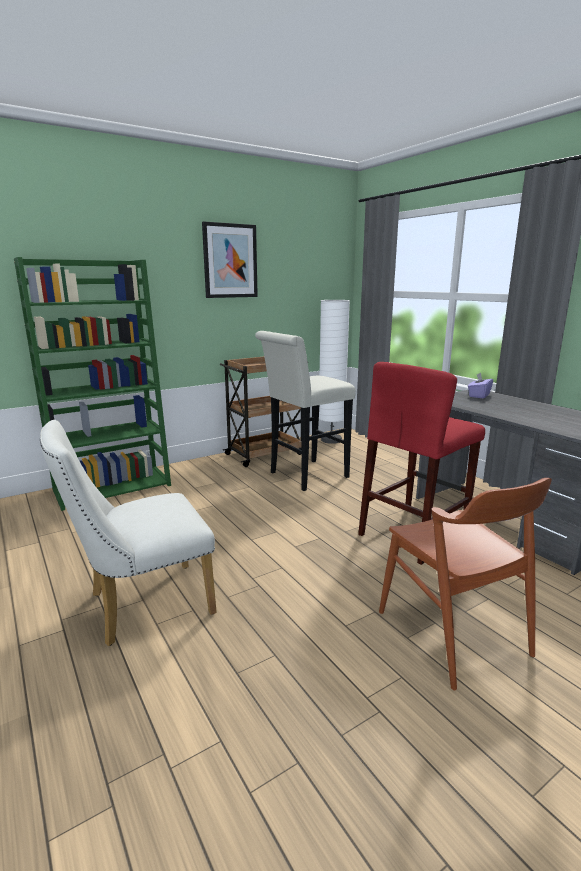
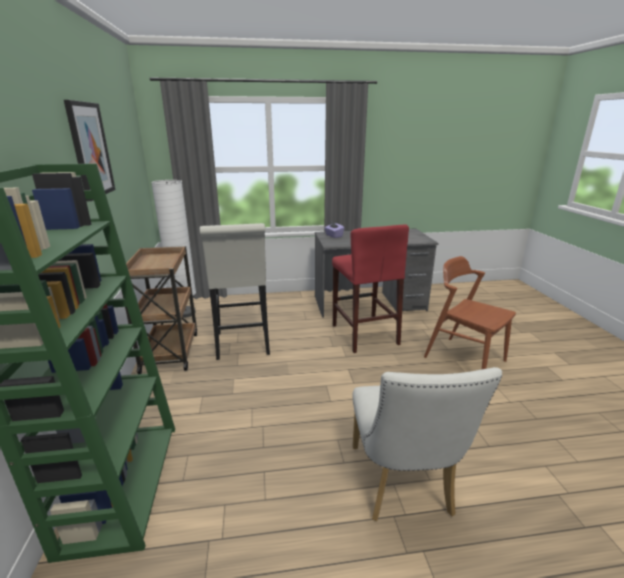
camera: 65 degrees left, 5 degrees up
(452, 632) = (464, 359): brown chair -> brown chair turned 135 degrees counterclockwise

